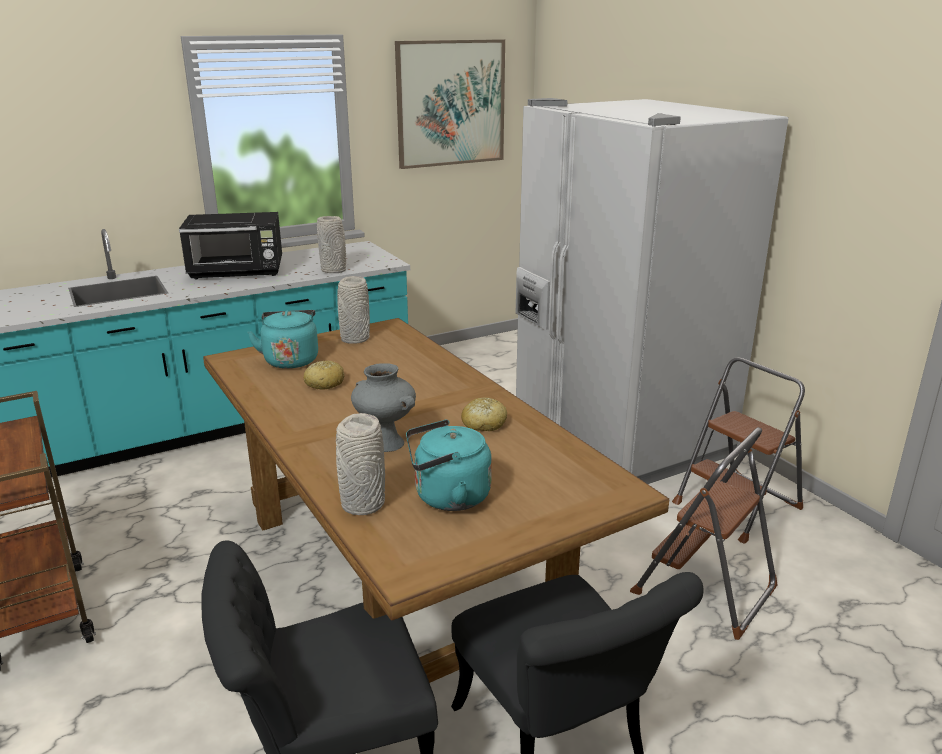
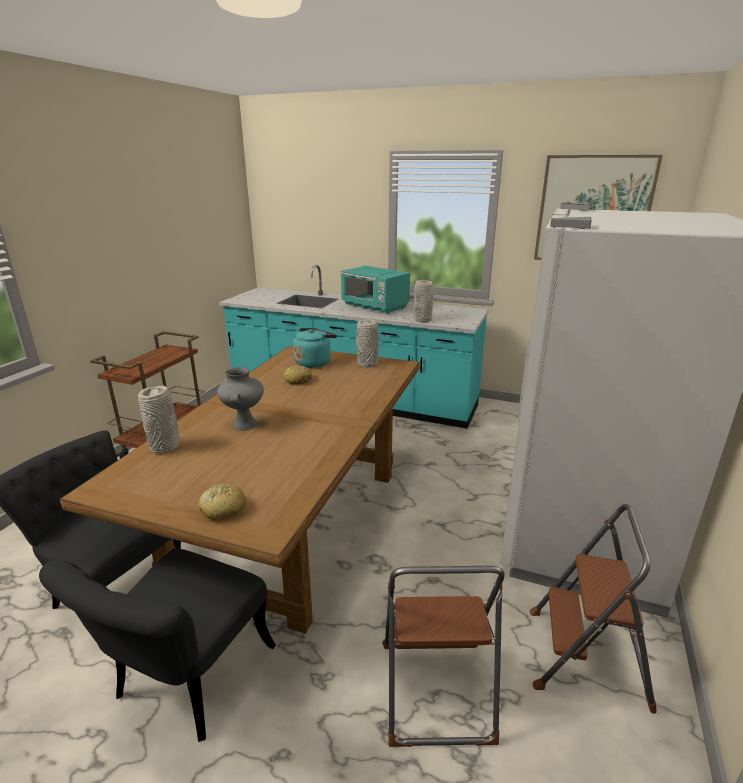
camera: 50 degrees right, 0 degrees up
(238, 272) = (375, 307): black microwave -> turquoise microwave
(447, 497) = (196, 467): turquoise kettle -> none
(484, 424) = (308, 441): bread -> bread (222, 509)

